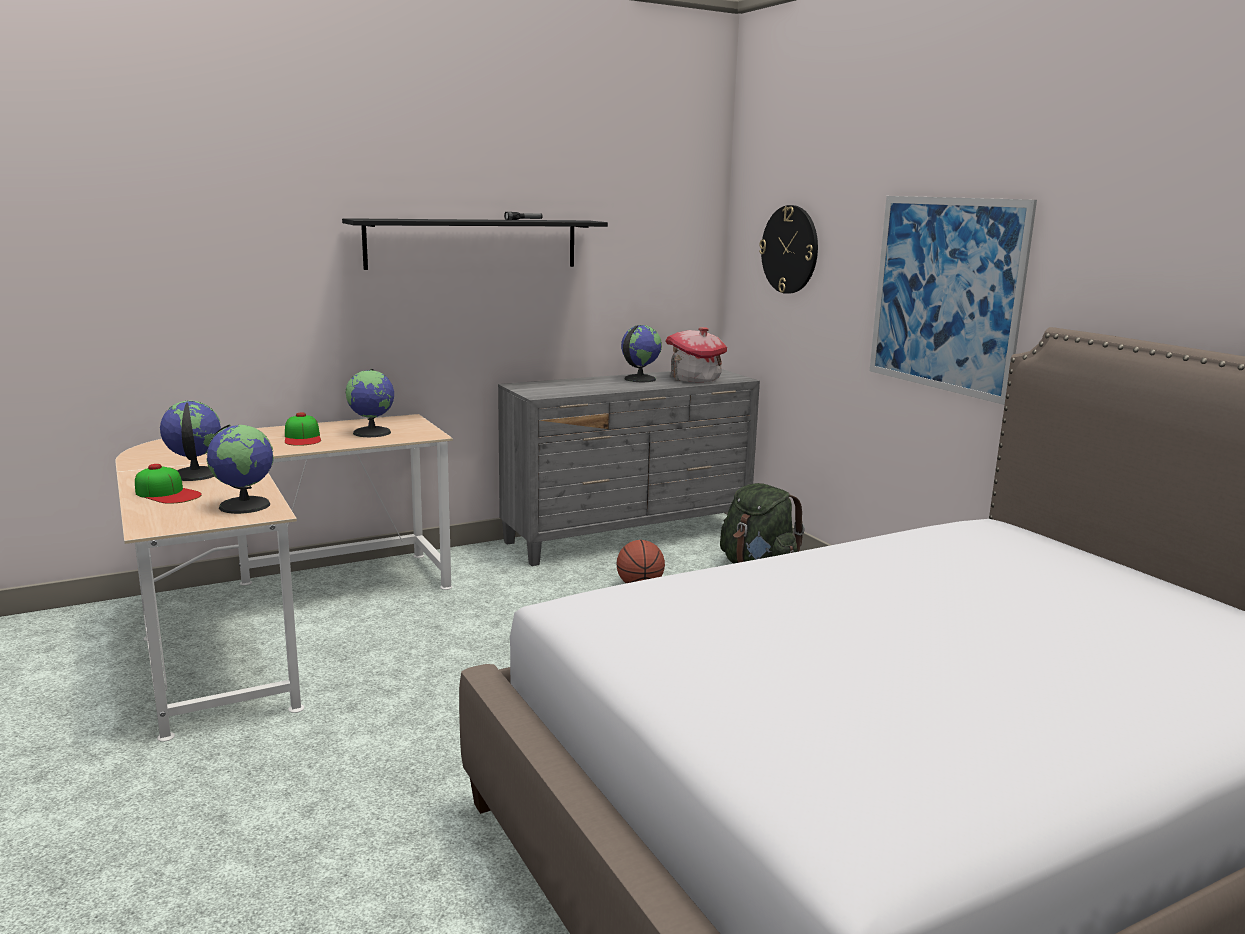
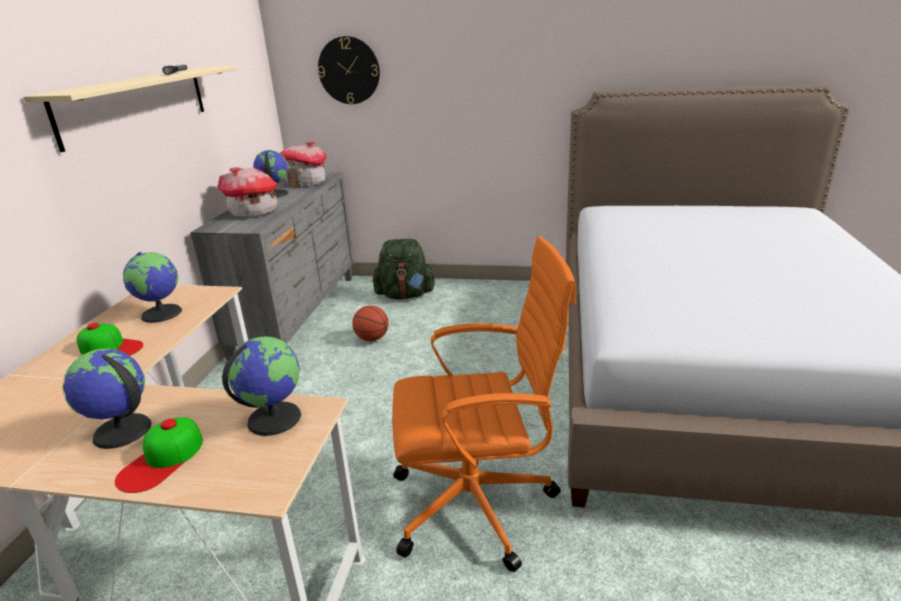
camera: 50 degrees left, 10 degrees up
(167, 493) = (161, 460): cap -> cap turned 135 degrees clockwise
(424, 744) = (478, 504): none -> orange office chair
(473, 243) = (136, 104): black shelf -> beige shelf
(578, 386) = (254, 212): none -> toy house
(945, 294) = (502, 83): picture -> none

